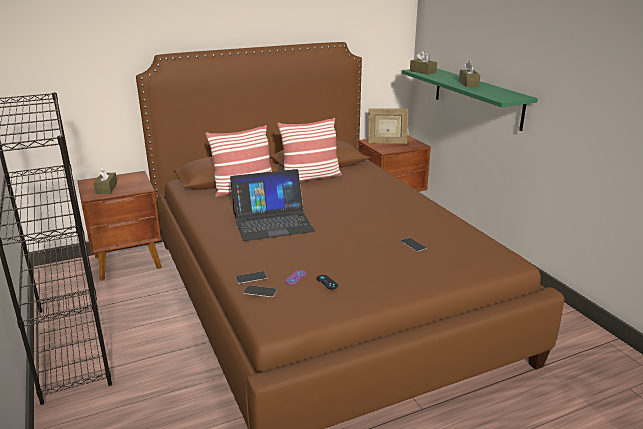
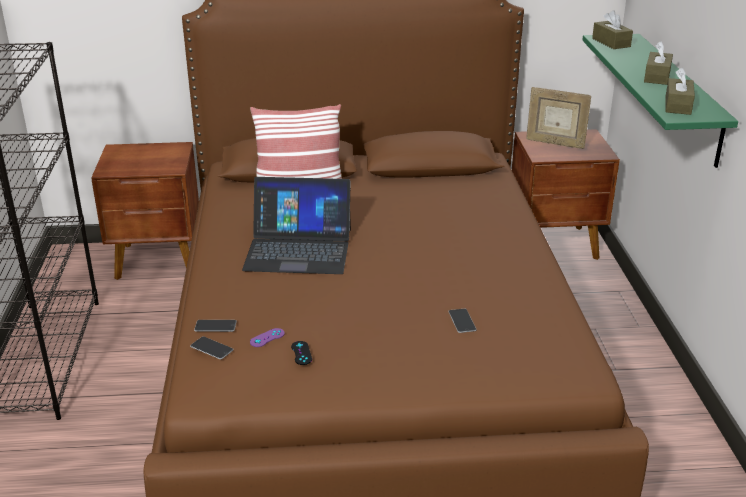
camera: 20 degrees right, 5 degrees up
(106, 188) = (130, 162): brown tissue box -> brown tissue box (678, 105)
(311, 178) = (401, 186): pillow -> none

